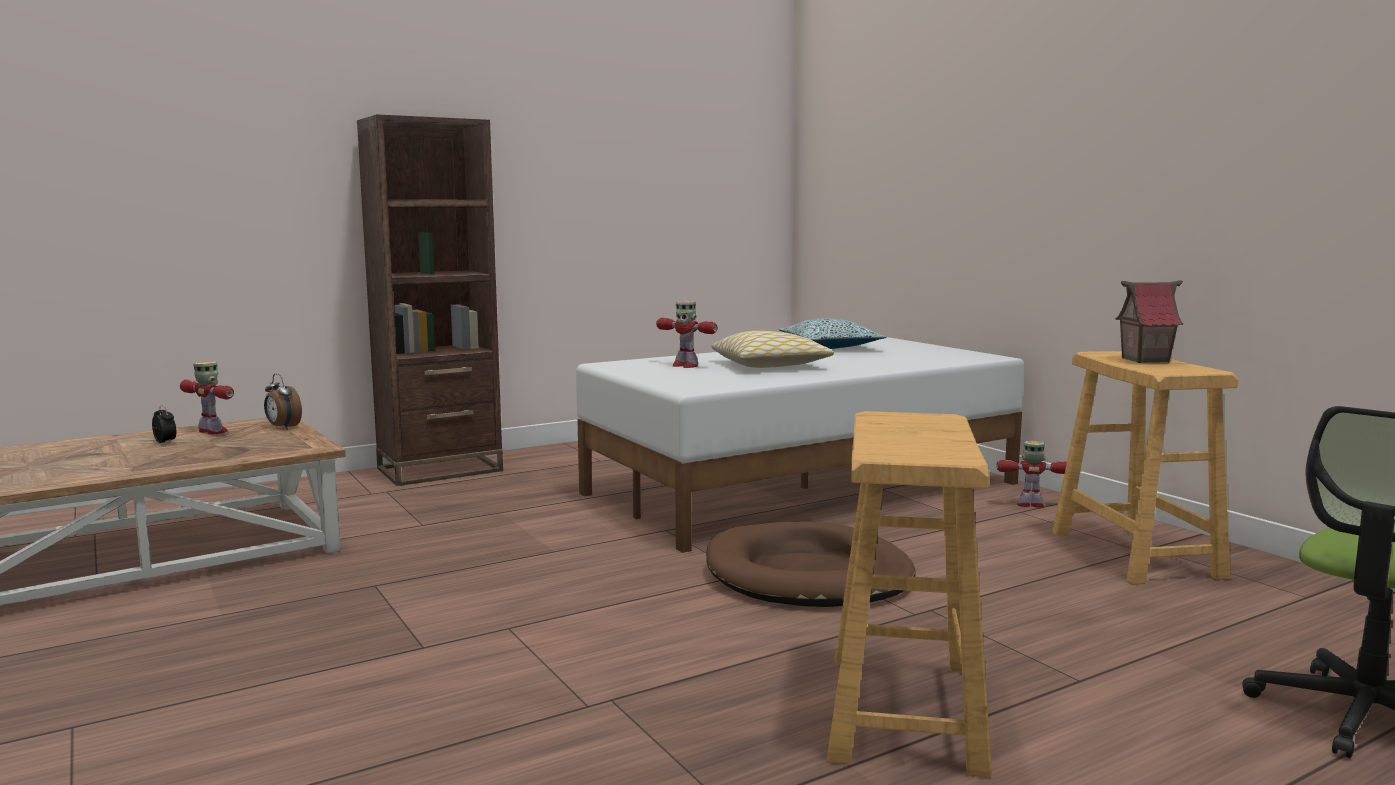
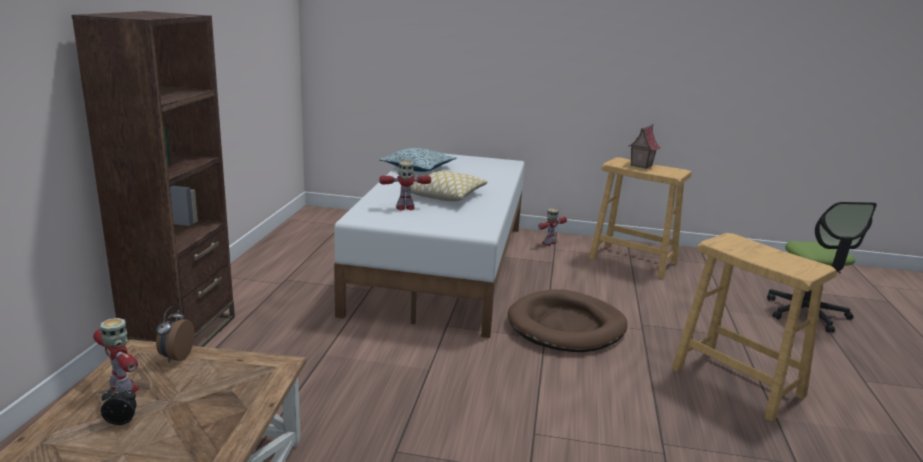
camera: 50 degrees left, 10 degrees up
(212, 432) = (123, 389): toy robot -> toy robot turned 60 degrees clockwise
(283, 427) = (176, 356): alarm clock -> alarm clock turned 105 degrees clockwise

